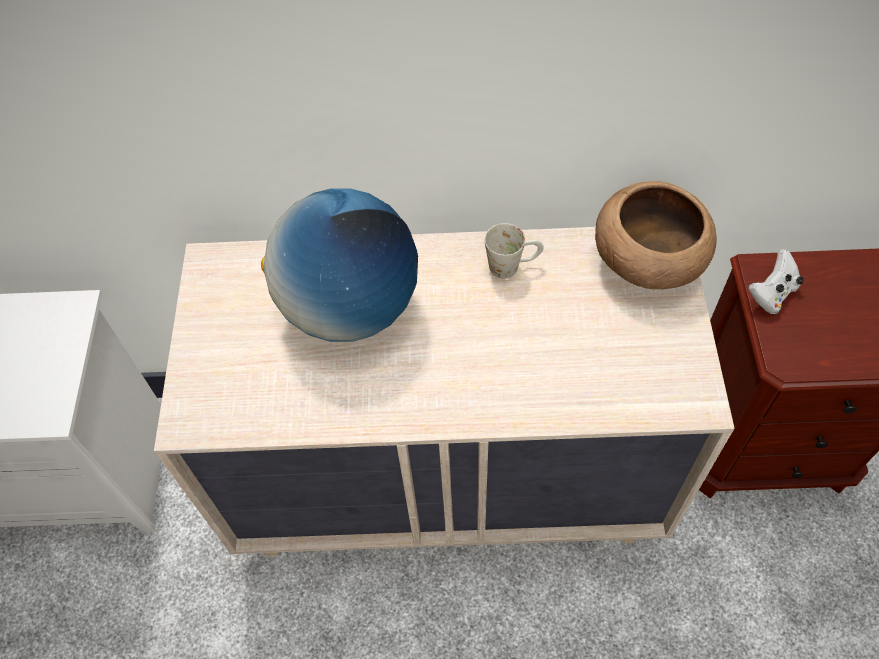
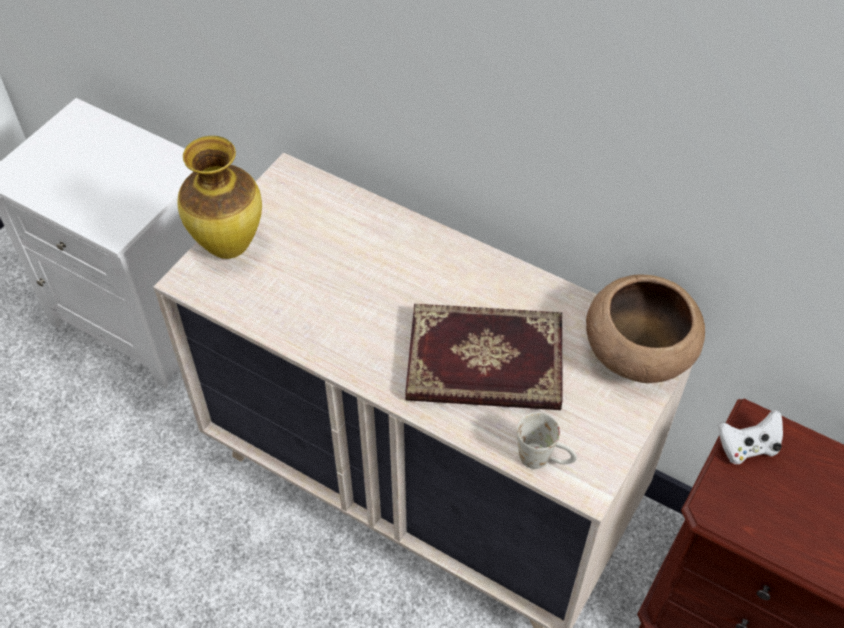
camera: 30 degrees right, 5 degrees down
(204, 367) = (229, 248): none -> vase
(350, 308) = (366, 261): globe -> none
(513, 265) = (519, 296): white mug -> white mug (544, 459)
(531, 344) = (484, 364): none -> book

